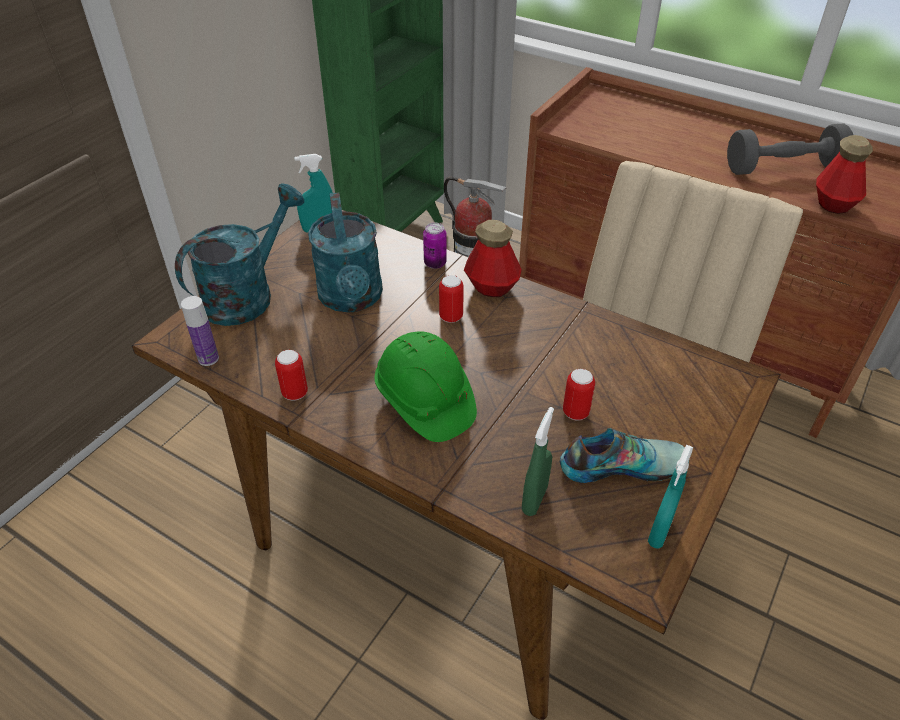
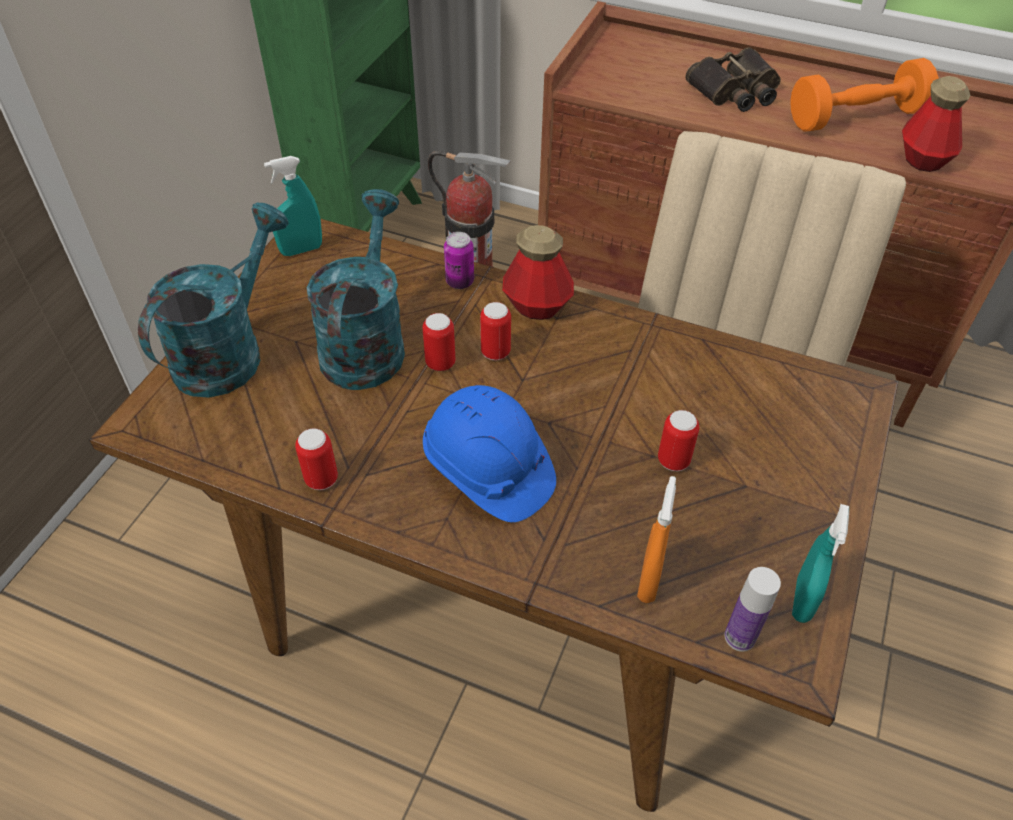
camera: 10 degrees left, 5 degrees up
(208, 358) = (197, 446): bottle -> bottle (739, 637)
(352, 299) = (365, 342): turquoise watering can -> turquoise watering can turned 150 degrees counterclockwise
(406, 320) = (440, 363): none -> can
(424, 402) = (488, 470): green hard hat -> blue hard hat
(534, 499) = (649, 580): green spray bottle -> orange spray bottle
(621, 463) = (740, 520): shoe -> none
(685, 141) = (736, 91): none -> binoculars
(783, 168) = (856, 118): grey dumbbell -> orange dumbbell

